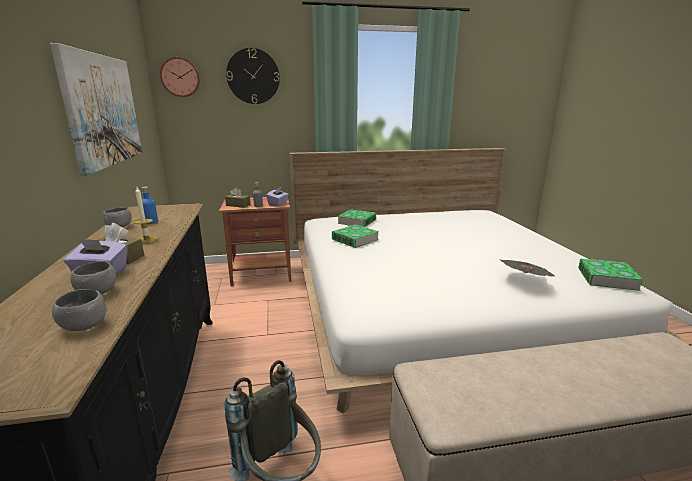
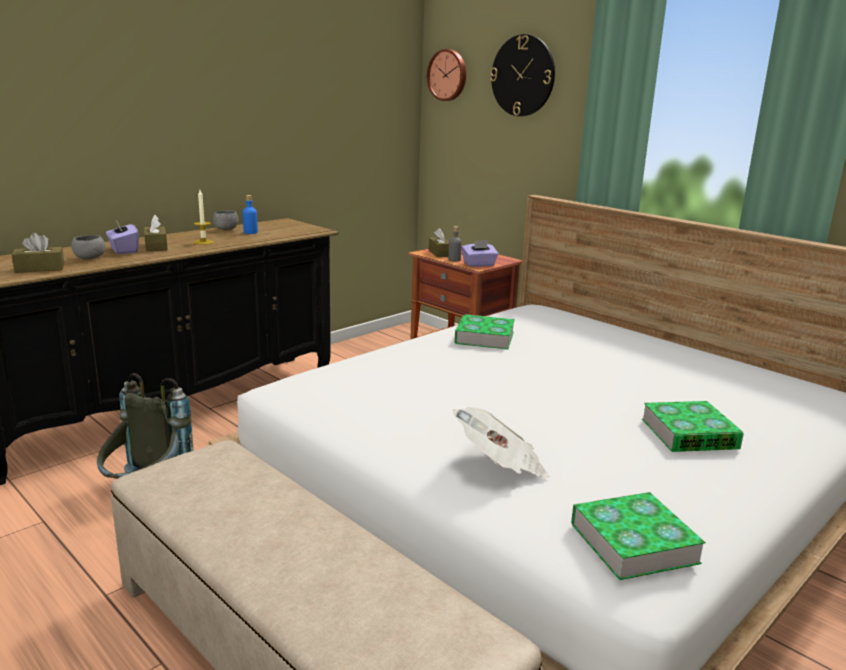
camera: 55 degrees right, 0 degrees up
(84, 326) = (40, 268): grey bowl -> brown tissue box
(103, 110) = (279, 114): picture -> none
(357, 221) = (559, 324): book -> book (689, 434)

